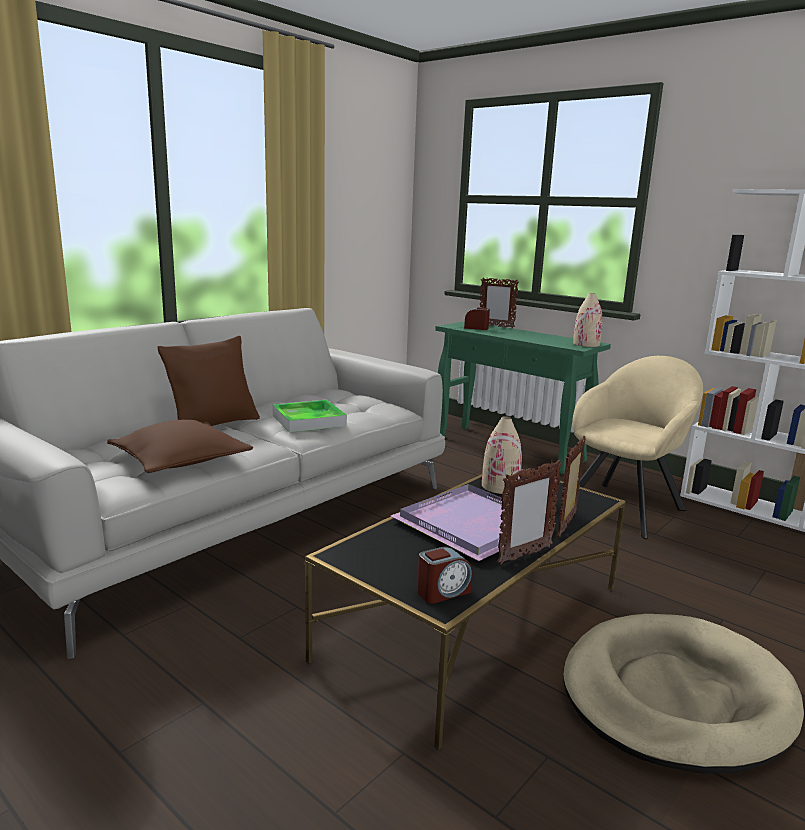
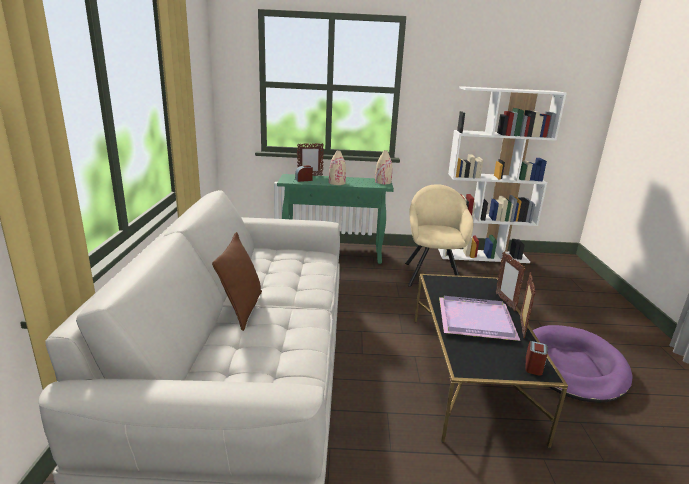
camera: 40 degrees left, 5 degrees up
(181, 460) = (287, 349): brown pillow -> none
(309, 420) = (297, 282): tray -> none
(500, 486) = (444, 290): beige vase -> beige vase (337, 183)
(675, 696) = (572, 366): beige dog bed -> purple dog bed

